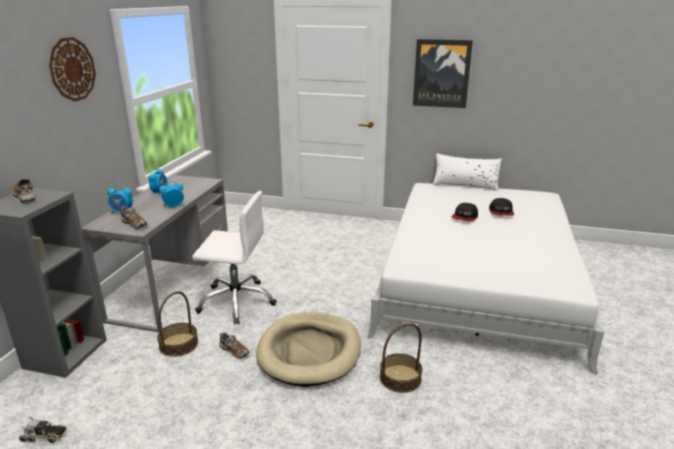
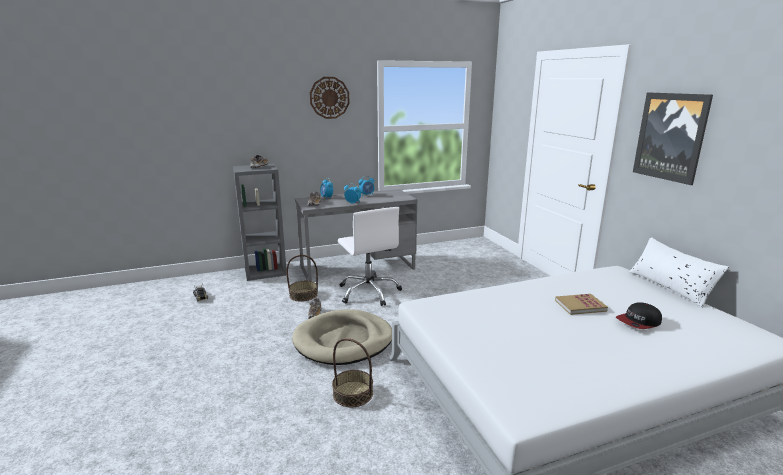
camera: 55 degrees right, 5 degrees down
(465, 217) = (580, 306): cap -> book

